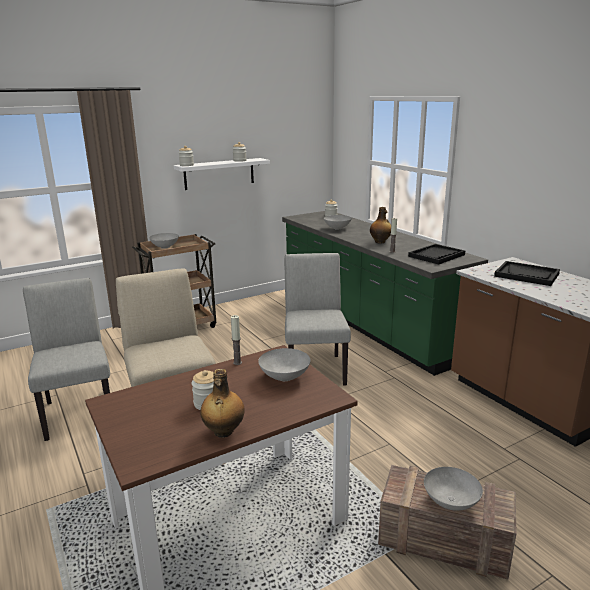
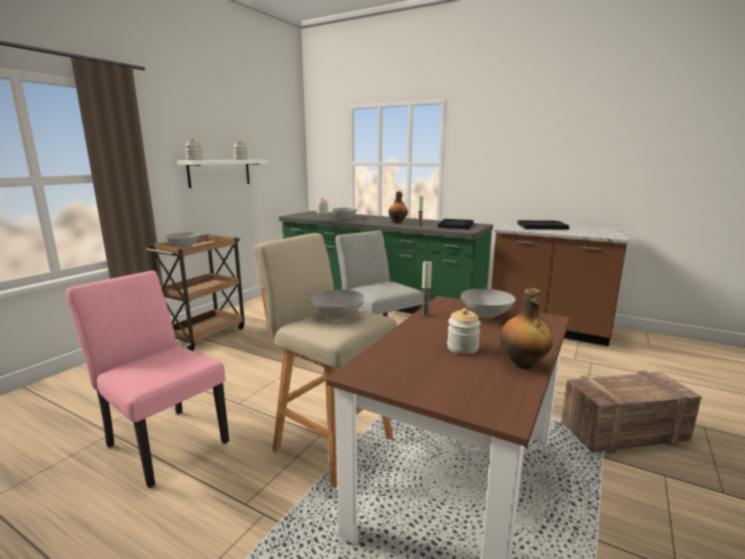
camera: 30 degrees left, 5 degrees down
(79, 409) = (163, 440): grey chair -> pink chair
(450, 501) = (639, 390): grey bowl -> grey bowl (338, 316)

